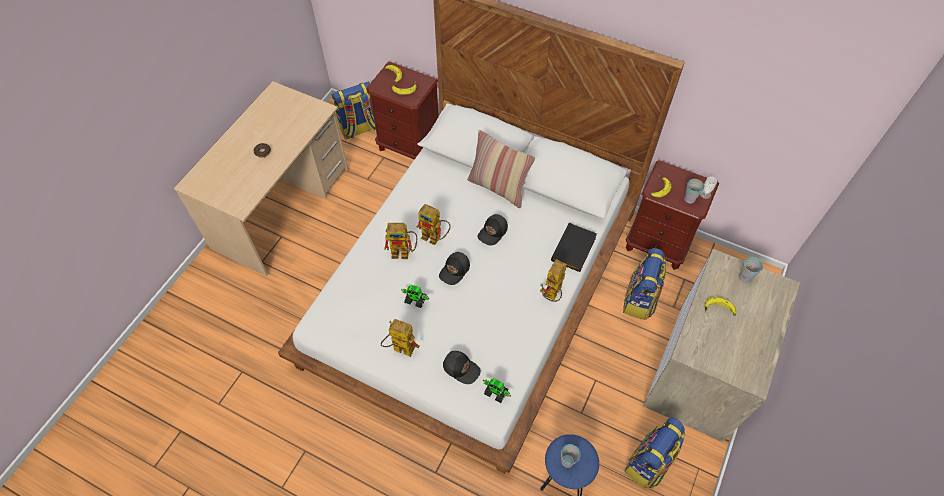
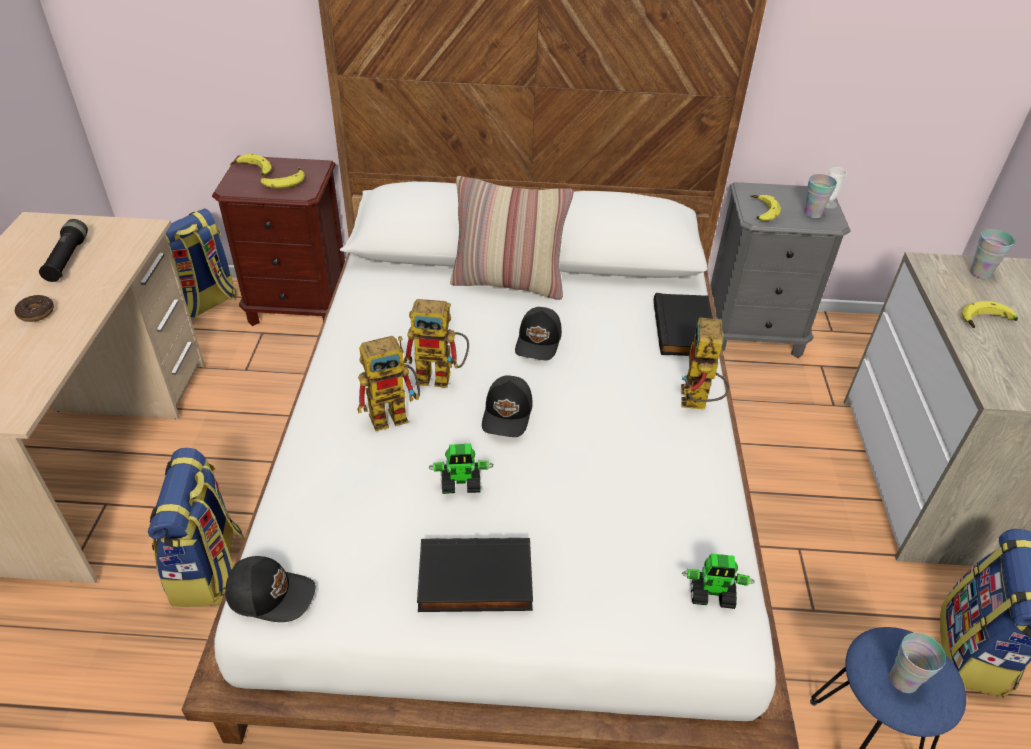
camera: 25 degrees left, 15 degrees down
(284, 121) = (67, 259): none -> black flashlight
(399, 348) = (474, 581): toy robot -> black book
(461, 368) = (618, 573): black cap -> black cap (271, 594)
(640, 300) = (782, 411): backpack -> backpack (209, 569)
(657, 244) = (753, 334): brown nightstand -> grey nightstand

